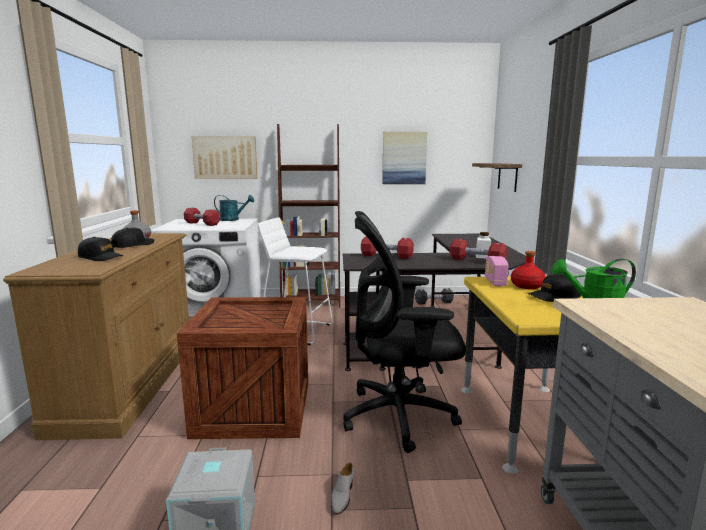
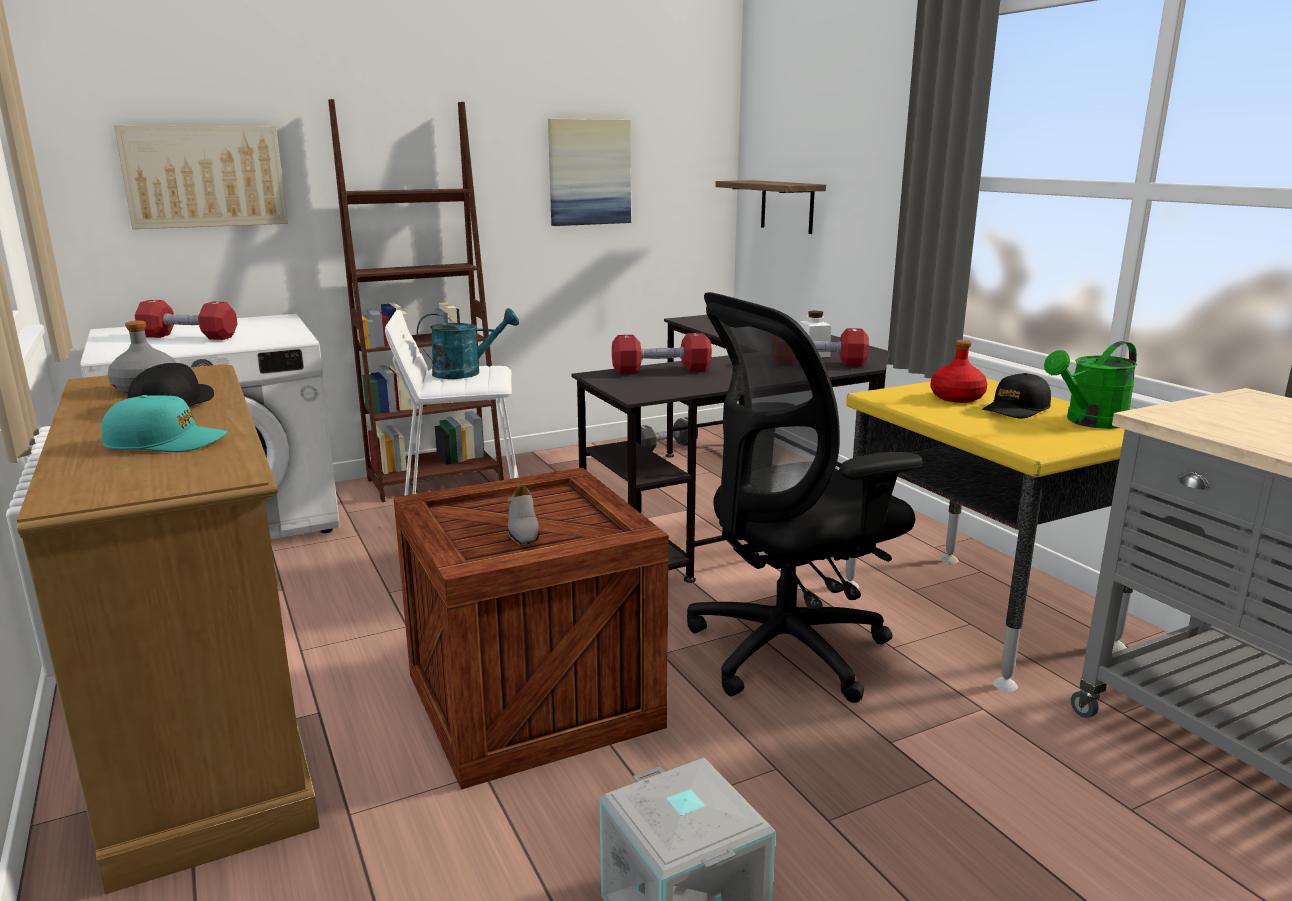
camera: 25 degrees left, 5 degrees up
(101, 257) = (166, 442): black cap -> turquoise cap
(233, 219) = (246, 321): turquoise watering can -> turquoise watering can (466, 372)
(342, 496) = (824, 796): grey shoe -> grey shoe (522, 531)
(495, 282) = (906, 397): radio -> none

